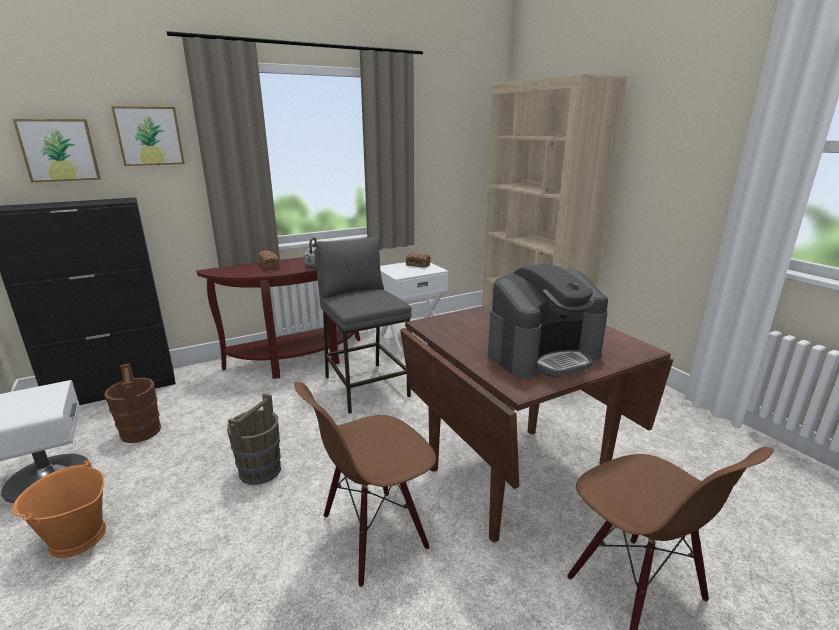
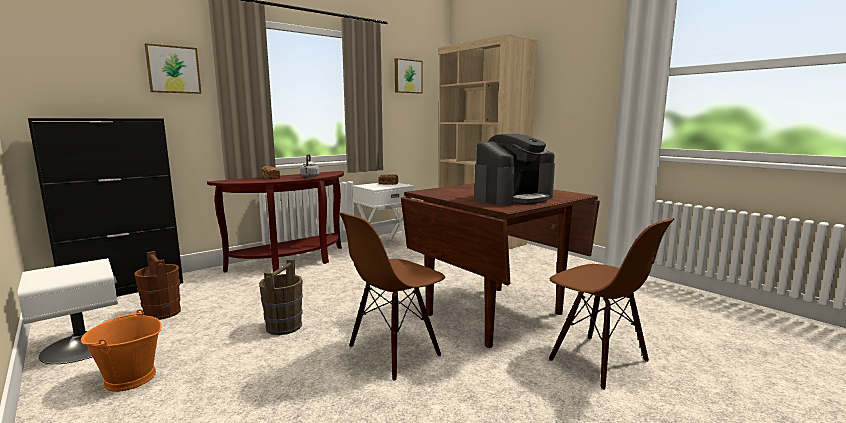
camera: 10 degrees left, 10 degrees down
(59, 150) = (96, 75): picture -> picture (407, 76)
(366, 386) = (356, 274): grey stool -> none

